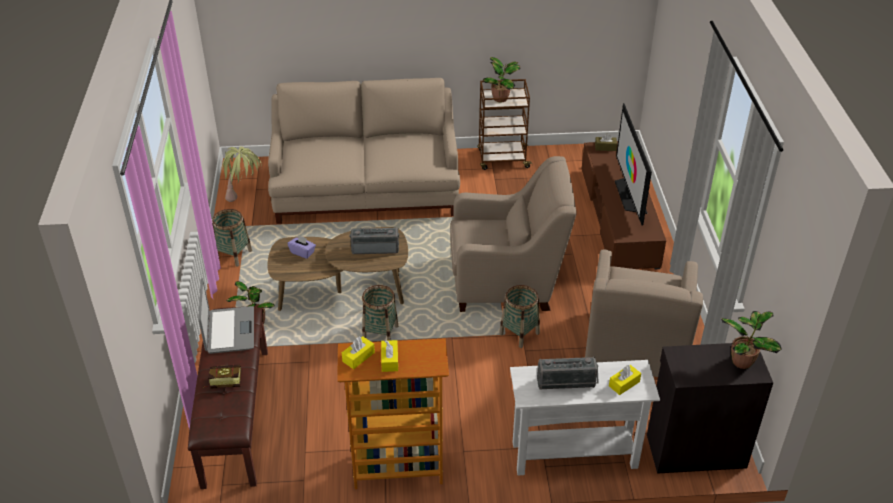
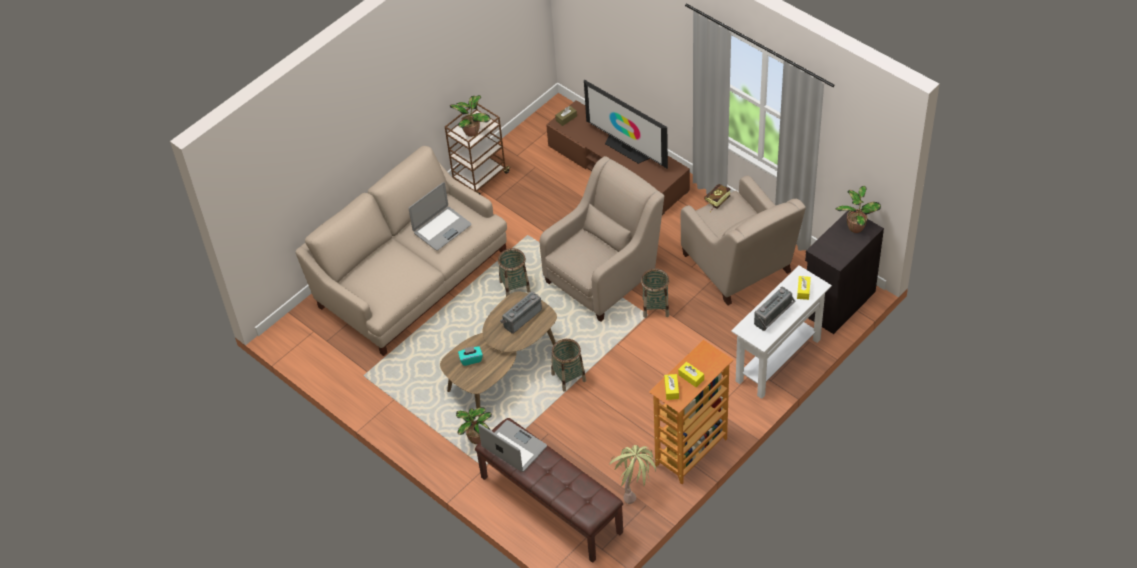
camera: 40 degrees left, 10 degrees up
(222, 382) = (558, 481): book -> book (715, 202)
(233, 255) = (387, 403): basket -> basket (514, 286)
(245, 196) = (327, 353): potted plant -> potted plant (635, 488)
(302, 252) = (471, 359): purple tissue box -> turquoise tissue box
(400, 151) = (442, 228): none -> laptop

